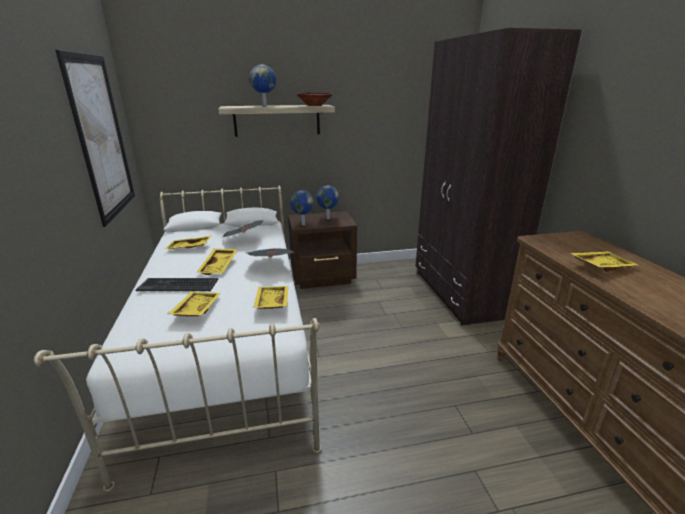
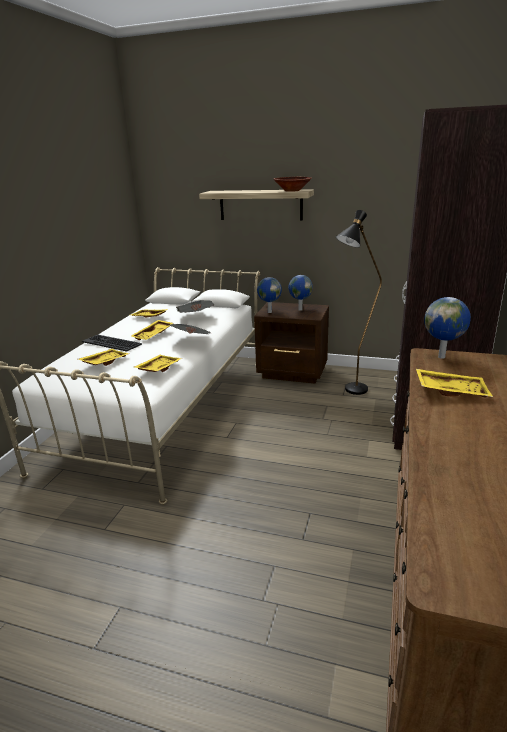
camera: 30 degrees right, 0 degrees up
(102, 137) = (97, 218): picture -> none
(265, 106) = (244, 191): globe -> globe (442, 357)
(386, 285) = (351, 392): none -> black floor lamp

